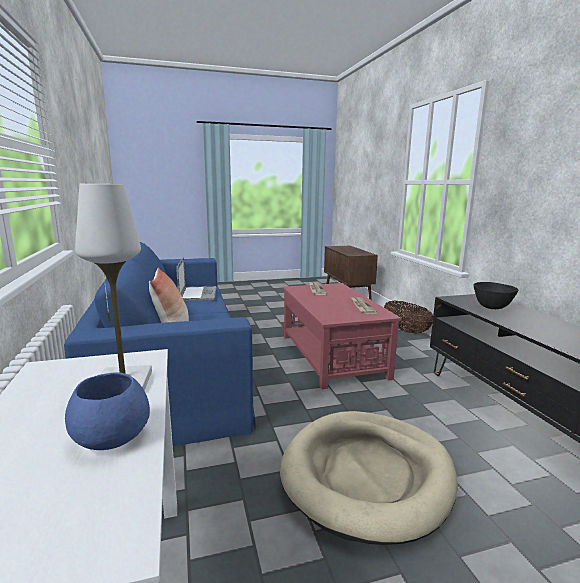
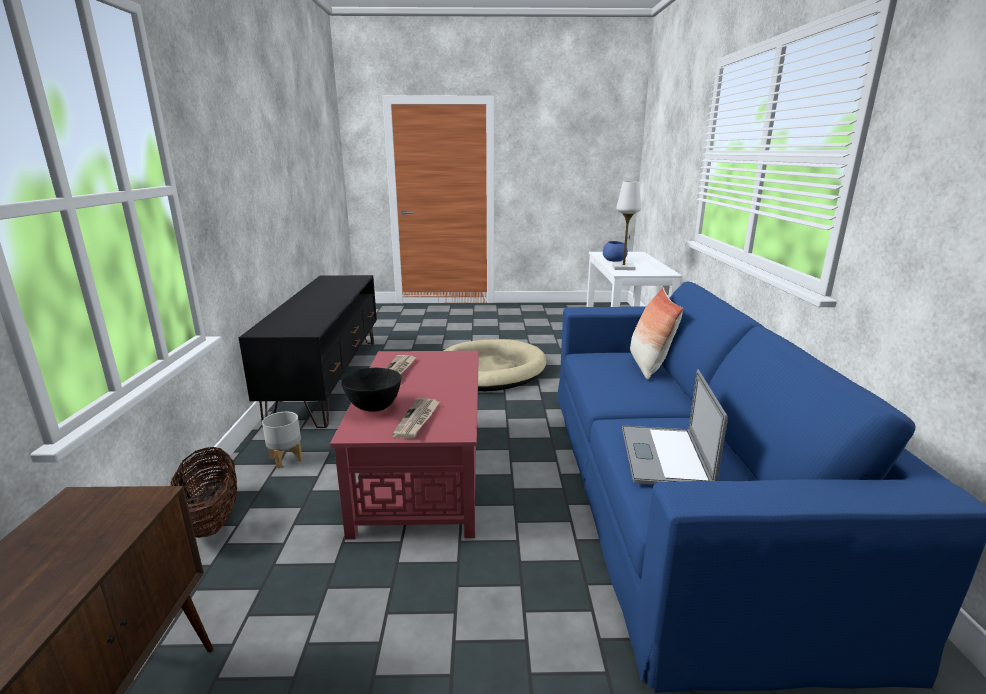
camera: 165 degrees left, 5 degrees up
(421, 353) = (286, 458): none -> grey planter
(492, 307) = (301, 319): black bowl -> black bowl (374, 407)

